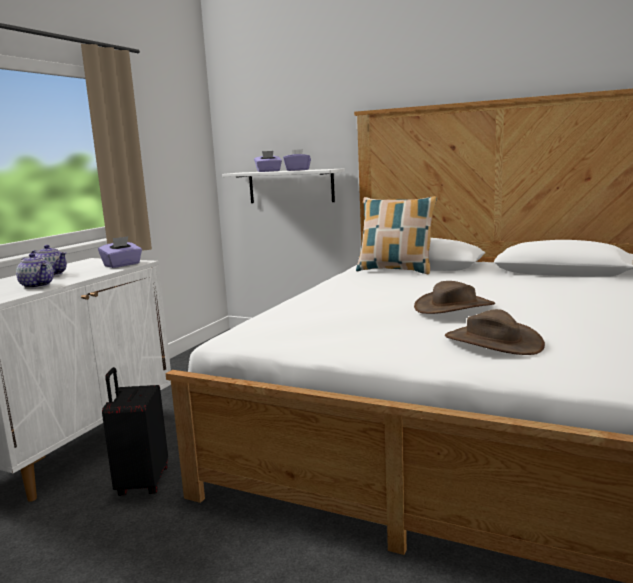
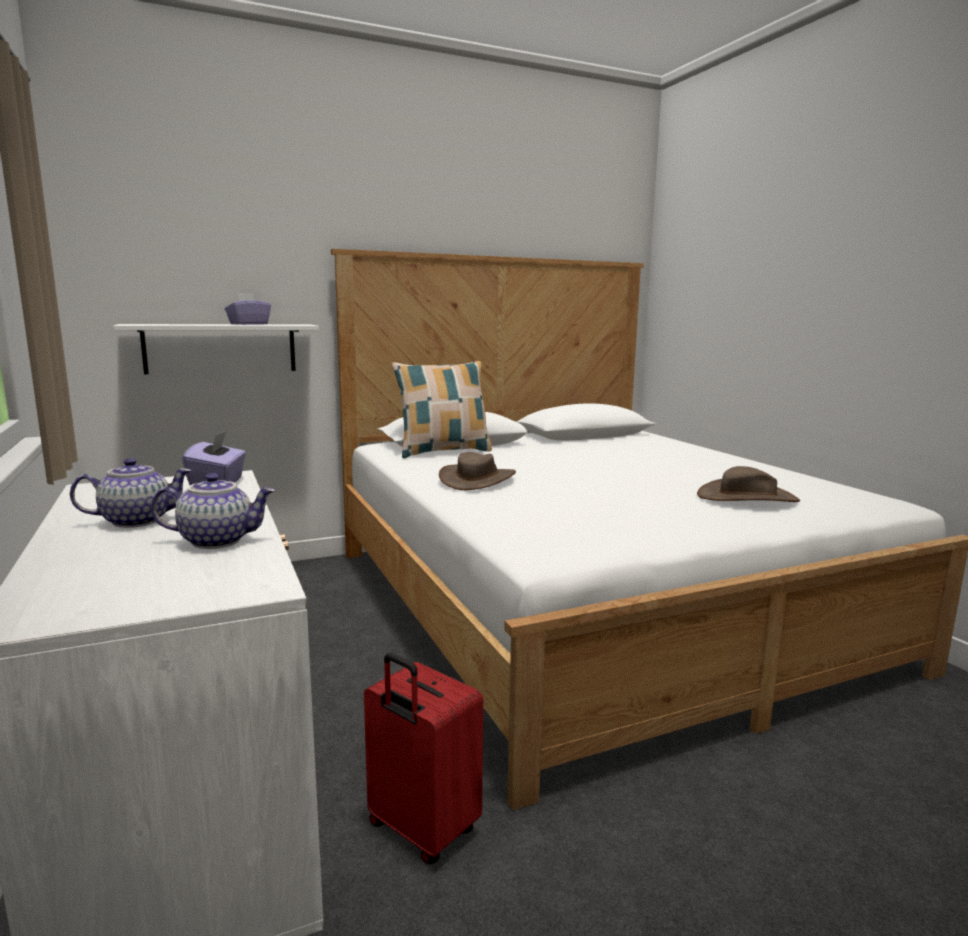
camera: 50 degrees left, 0 degrees up
(141, 483) = (421, 830): black suitcase -> red suitcase
(268, 171) = (197, 324): purple tissue box -> none
(454, 307) = (630, 476): brown hat -> brown hat (478, 479)

